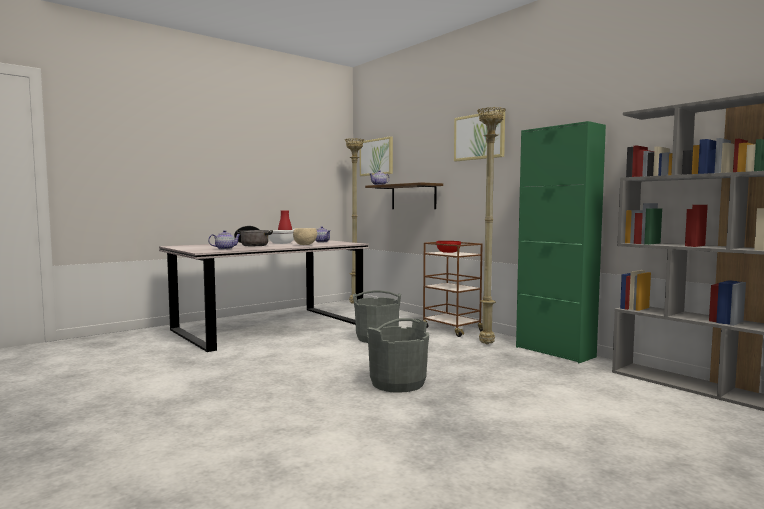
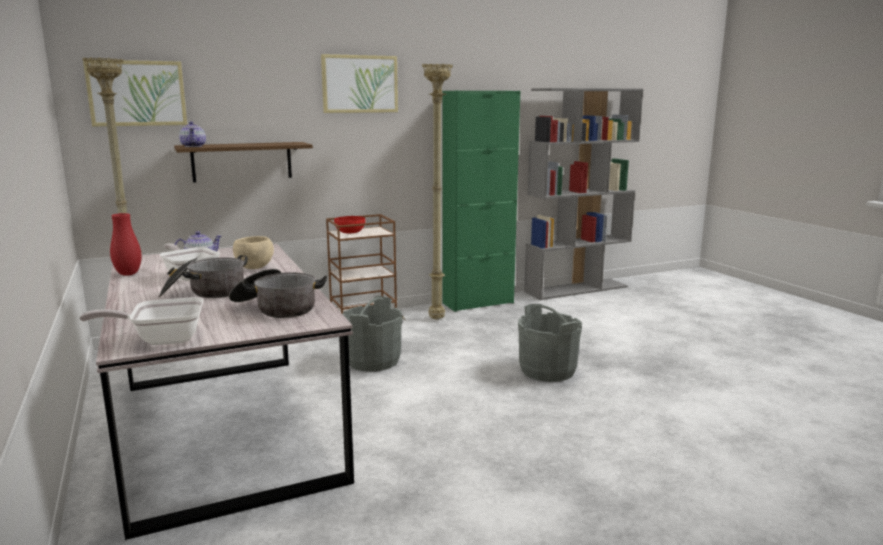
camera: 75 degrees left, 10 degrees up
(181, 246) = (162, 339): none -> frying pan
(224, 249) = (276, 308): teapot -> cooking pot

